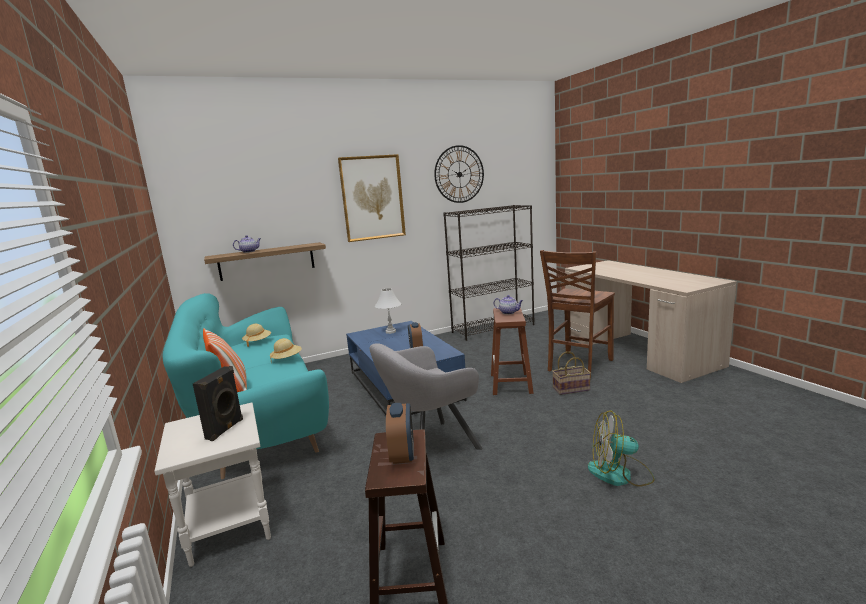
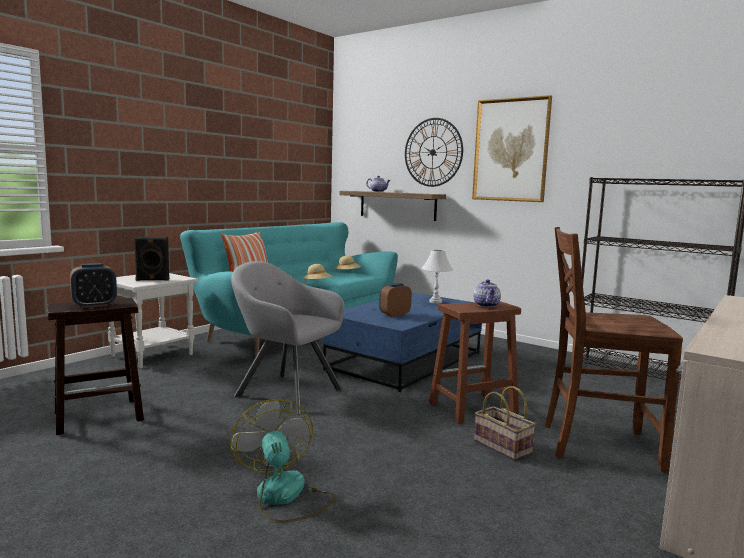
camera: 60 degrees right, 5 degrees down
(459, 174) = (647, 124): wall clock -> wall clock (433, 152)

